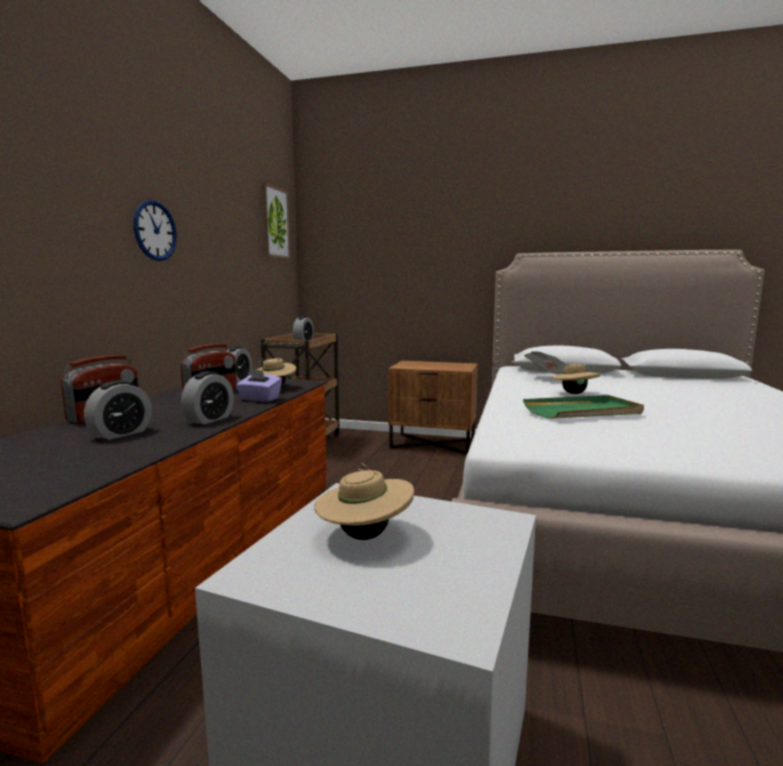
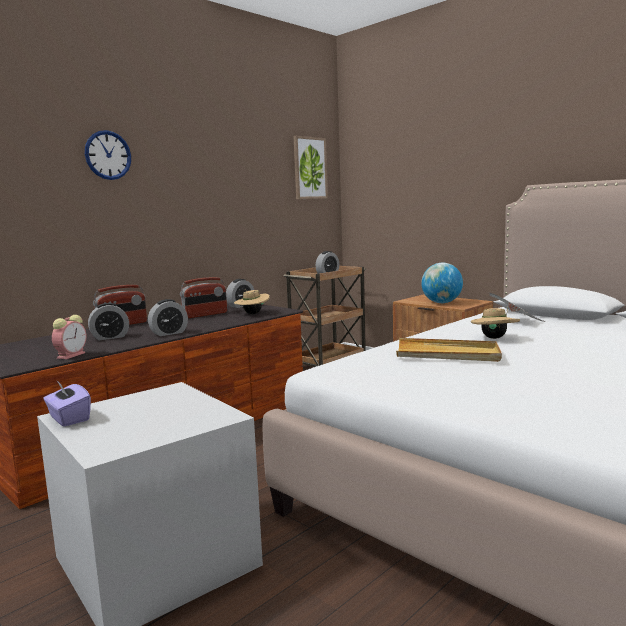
camera: 30 degrees right, 0 degrees up
(104, 467) = (72, 355): none -> alarm clock
(155, 231) = (179, 192): wall clock -> wall clock (108, 155)
(259, 399) = (225, 321): purple tissue box -> purple tissue box (68, 419)
(364, 535) = (141, 409): beige hat -> none
(438, 367) = (441, 303): none -> globe
(583, 411) = (447, 354): green tray -> beige tray

